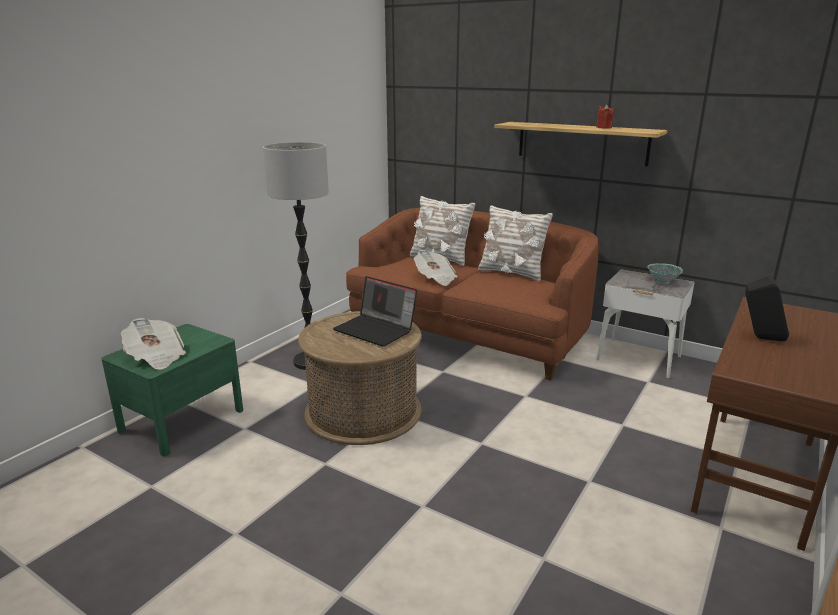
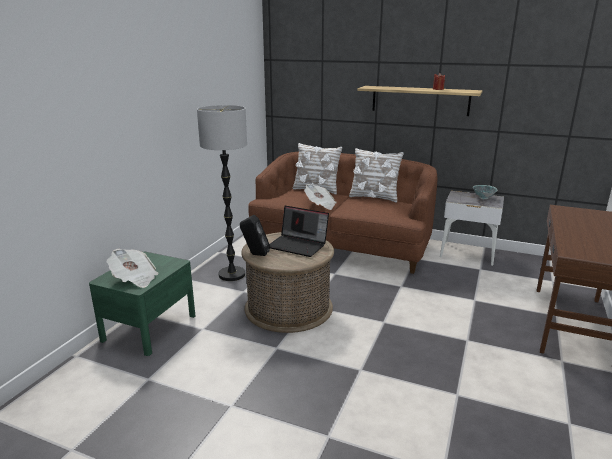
camera: 10 degrees left, 0 degrees up
(760, 338) = (575, 231): black speaker -> black speaker (255, 254)

